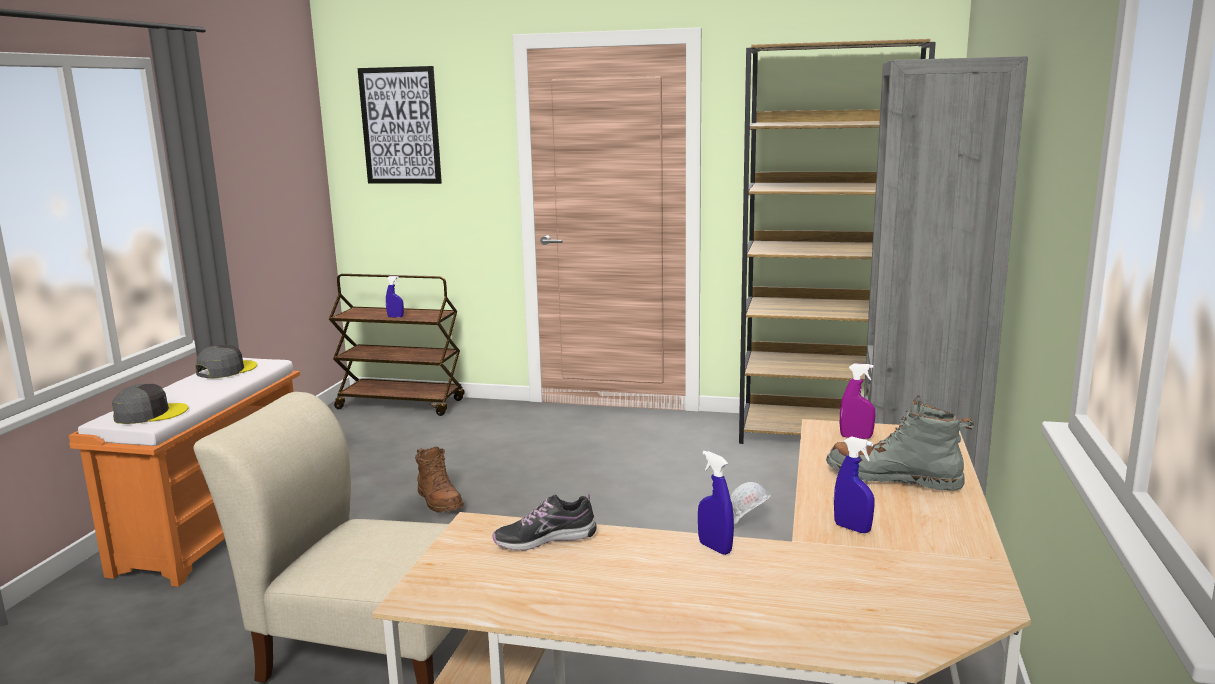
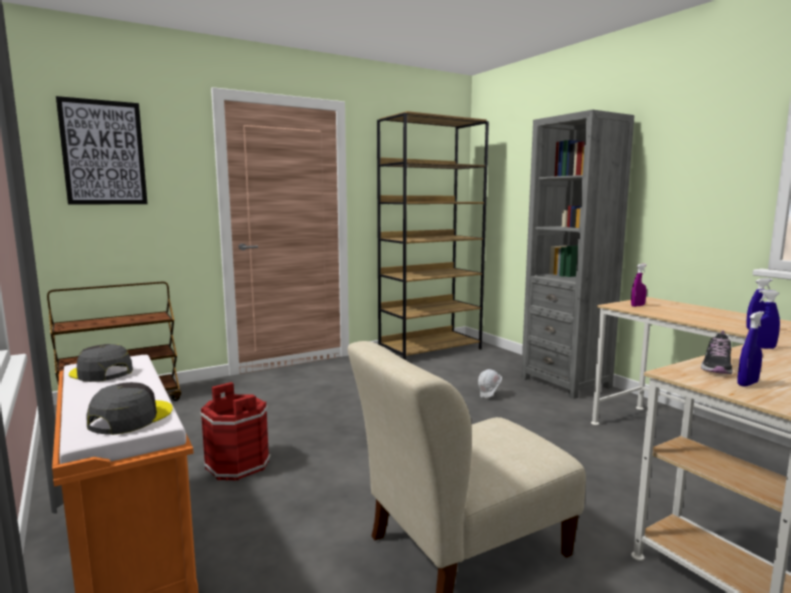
camera: 45 degrees left, 5 degrees down
(226, 370) = (101, 372): grey cap -> grey cap turned 45 degrees counterclockwise
(372, 496) = (238, 464): none -> red bucket
(395, 317) = (122, 322): blue spray bottle -> blue spray bottle (747, 384)
(439, 501) = (297, 447): brown boot -> none
(893, 478) = (700, 313): grey boot -> none

